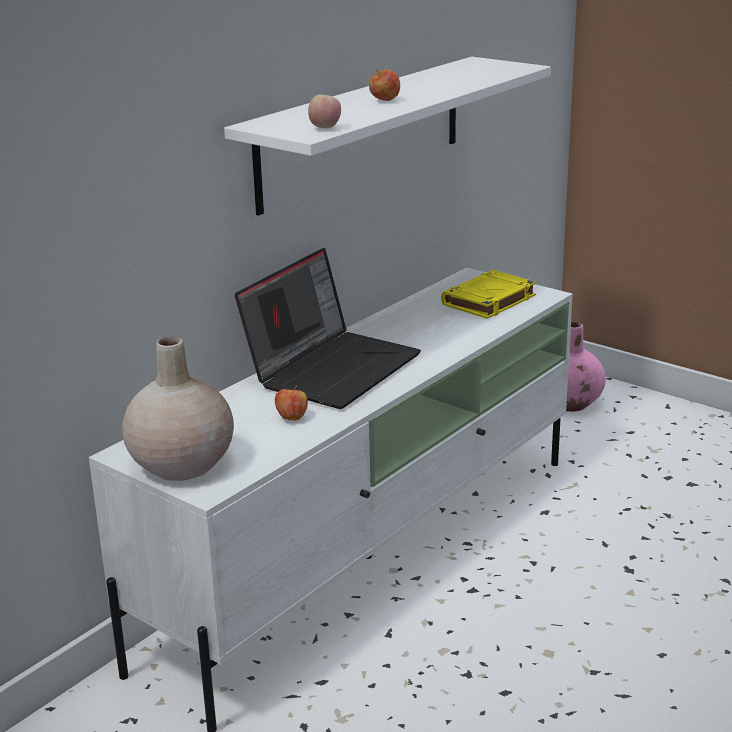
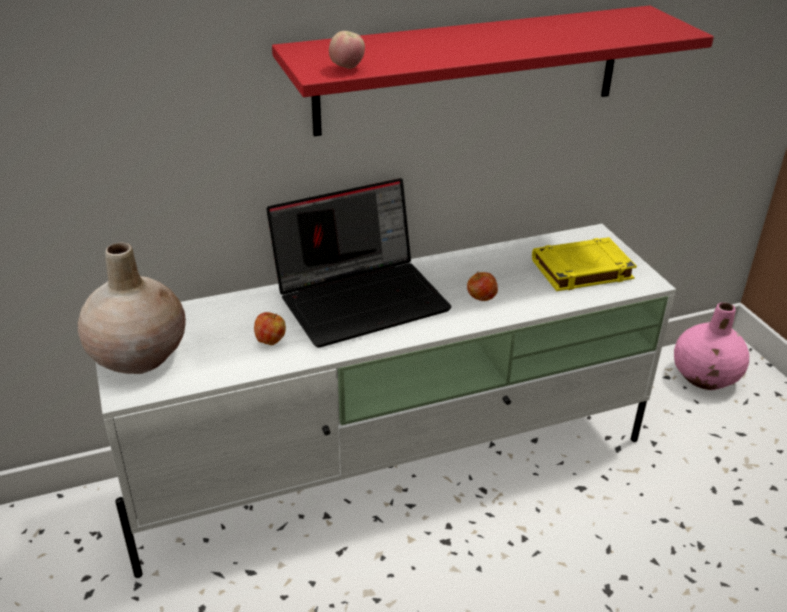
camera: 30 degrees right, 10 degrees up
(362, 132) = (470, 70): white shelf -> red shelf
(385, 101) = (463, 46): apple -> apple (481, 299)

